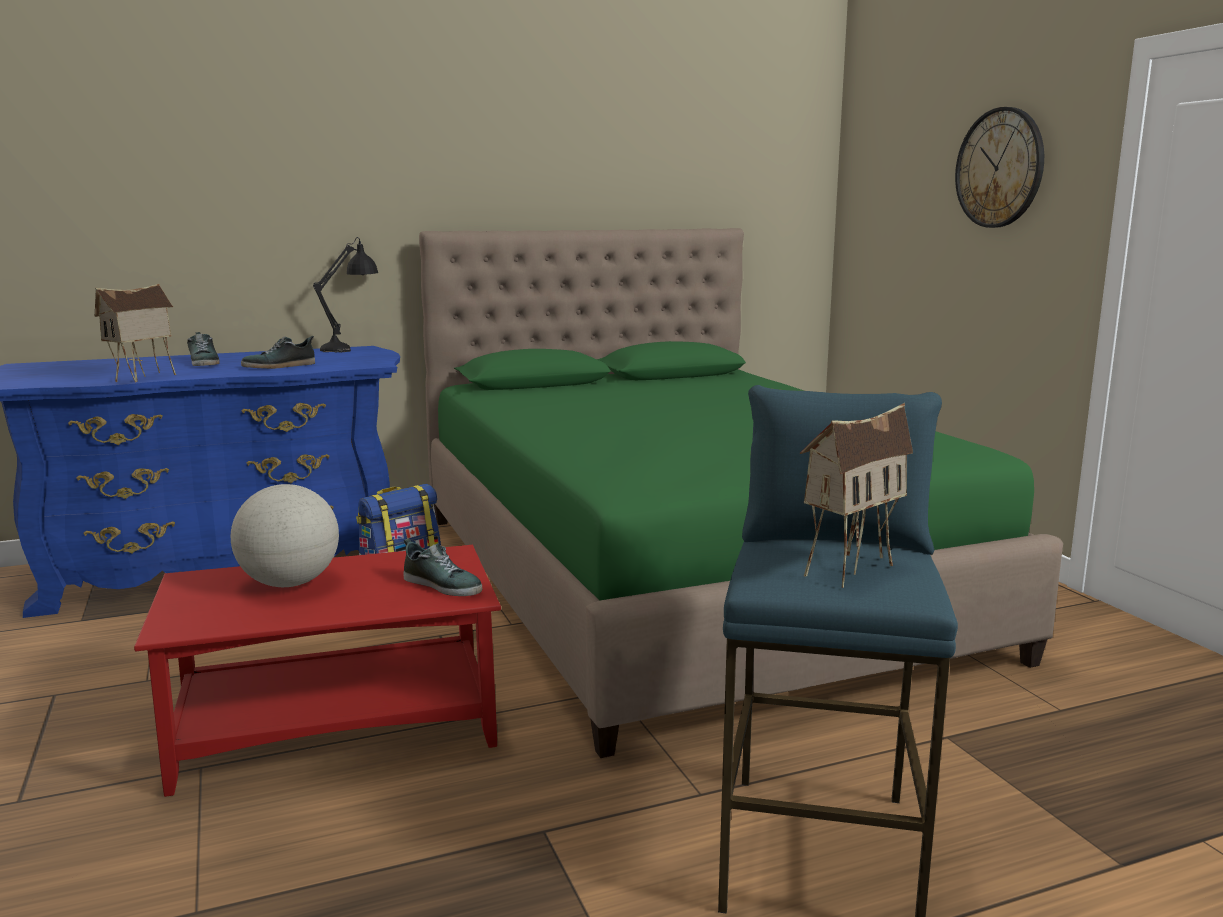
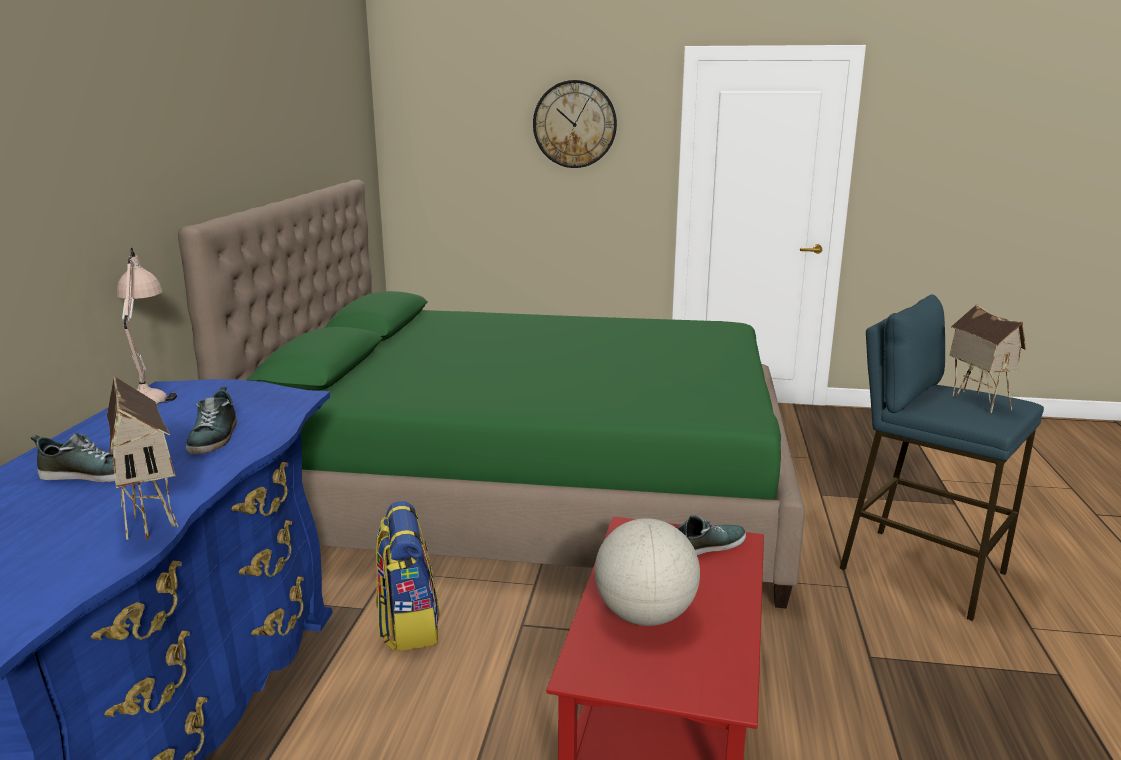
camera: 60 degrees left, 5 degrees up
(350, 348) = (152, 392): black table lamp -> beige table lamp

